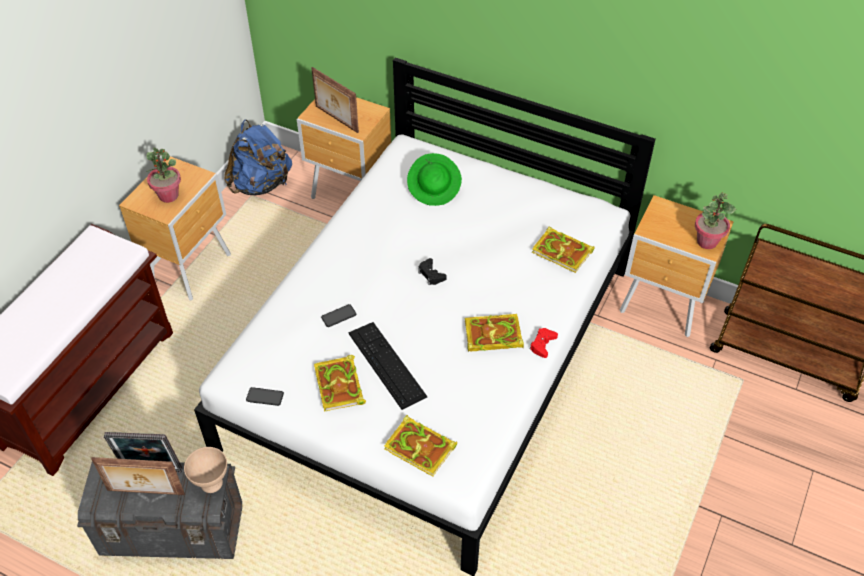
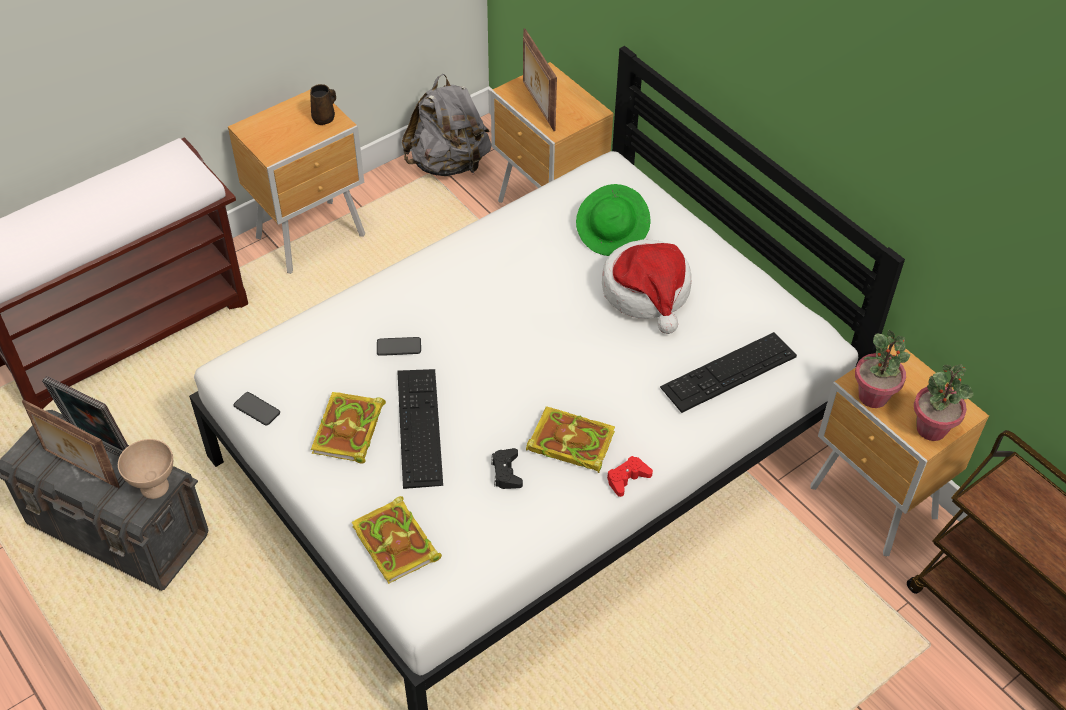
camera: 25 degrees right, 0 degrees up
(169, 195) = (288, 134): potted plant -> potted plant (873, 396)
(189, 175) = (324, 118): none -> brown mug
(261, 184) = (449, 164): blue backpack -> grey backpack
(431, 274) = (541, 338): black game controller -> black game controller (506, 472)
(481, 219) = (647, 292): none -> hat
(563, 252) = (728, 372): book -> keyboard

